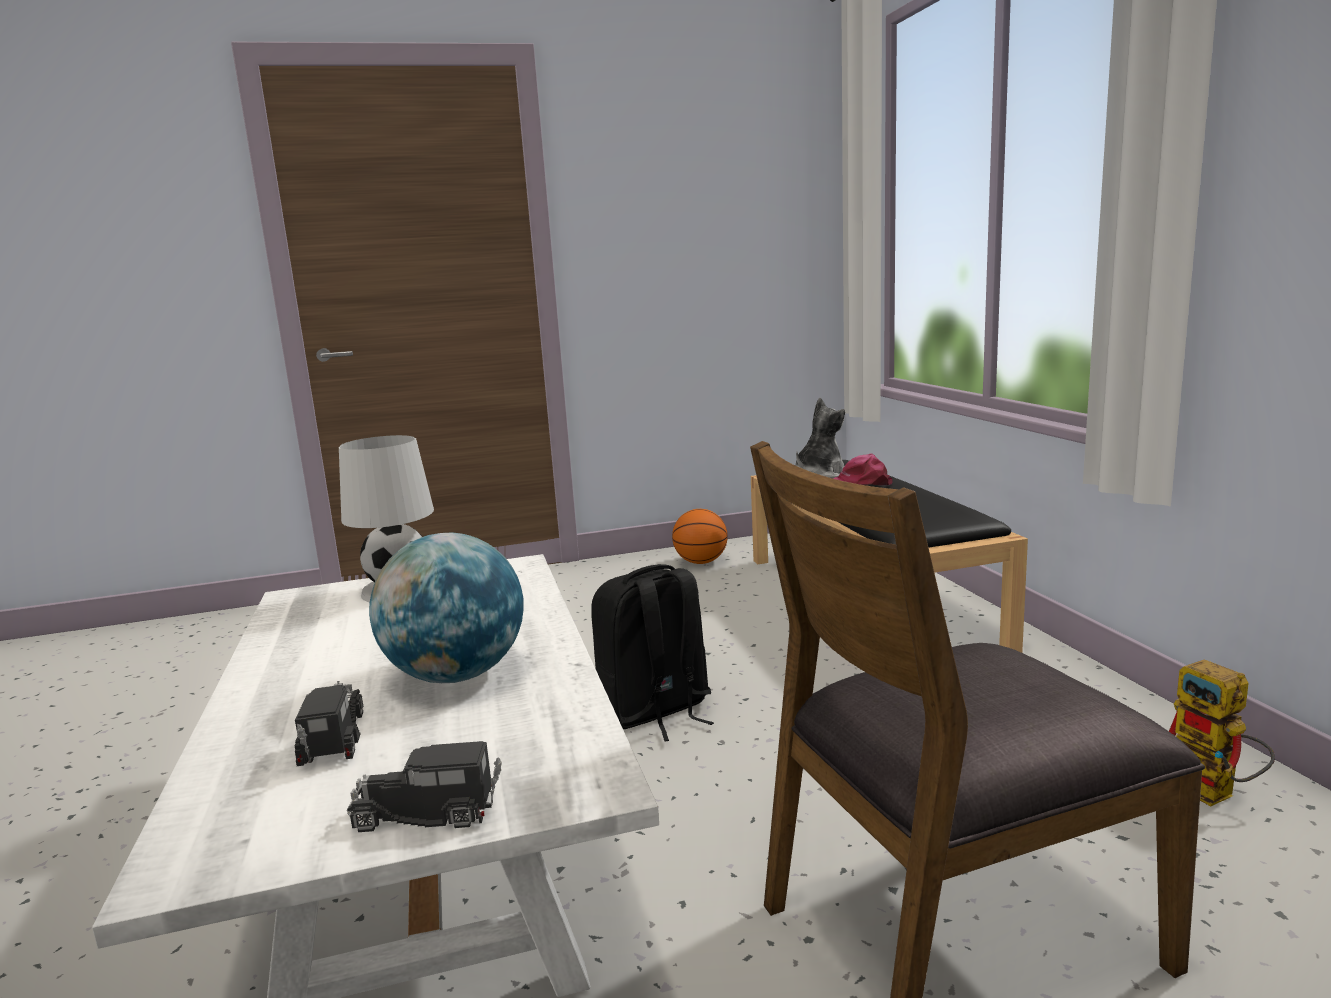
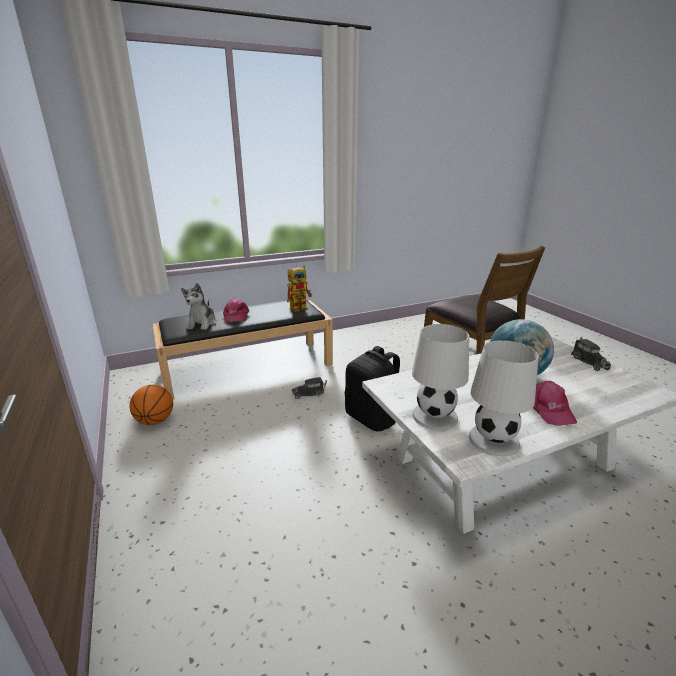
camera: 100 degrees left, 10 degrees up
(300, 618) = (493, 440): none -> white table lamp
(310, 679) = (548, 409): none -> pink cap
(334, 741) = (578, 387): toy truck -> toy truck (309, 393)
(819, 474) = (202, 323): plush toy -> plush toy turned 120 degrees counterclockwise
(1215, 794) = (395, 330): toy robot -> toy robot (301, 307)

